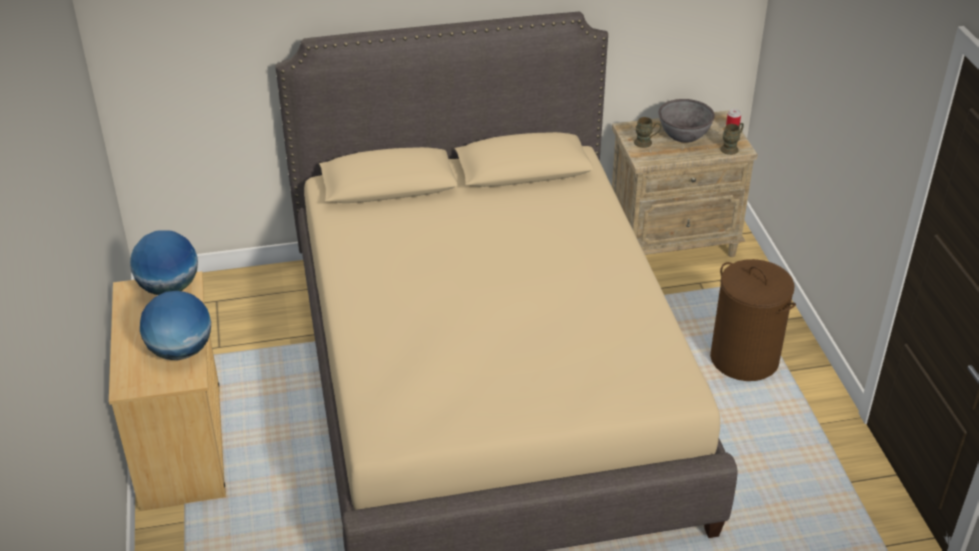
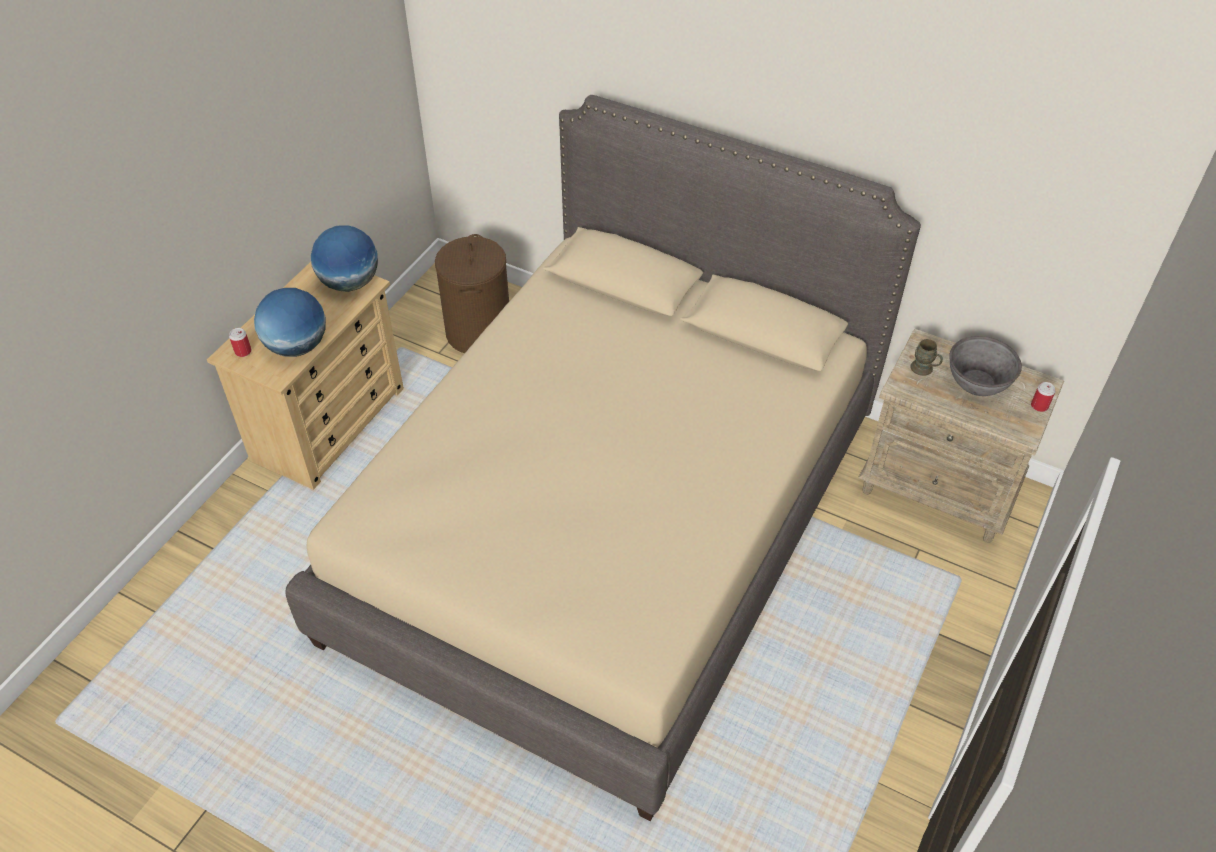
camera: 40 degrees right, 10 degrees up
(136, 379) = (243, 351): none -> can
(731, 148) = (1014, 427): brown mug -> none
(744, 359) = (876, 660): brown laundry basket -> brown laundry basket (479, 333)

